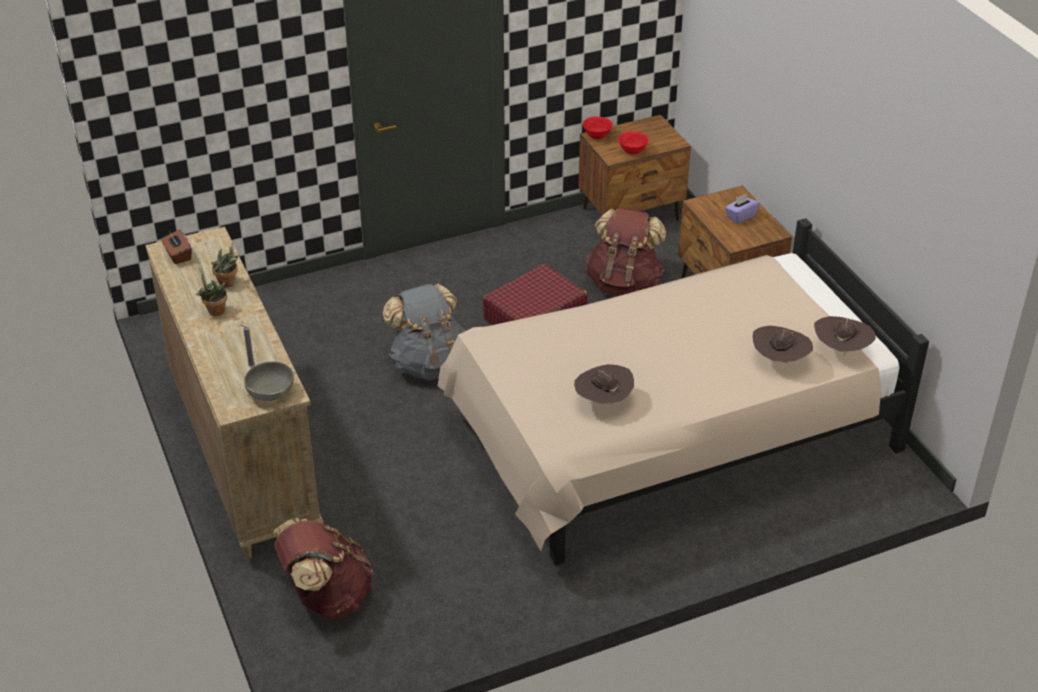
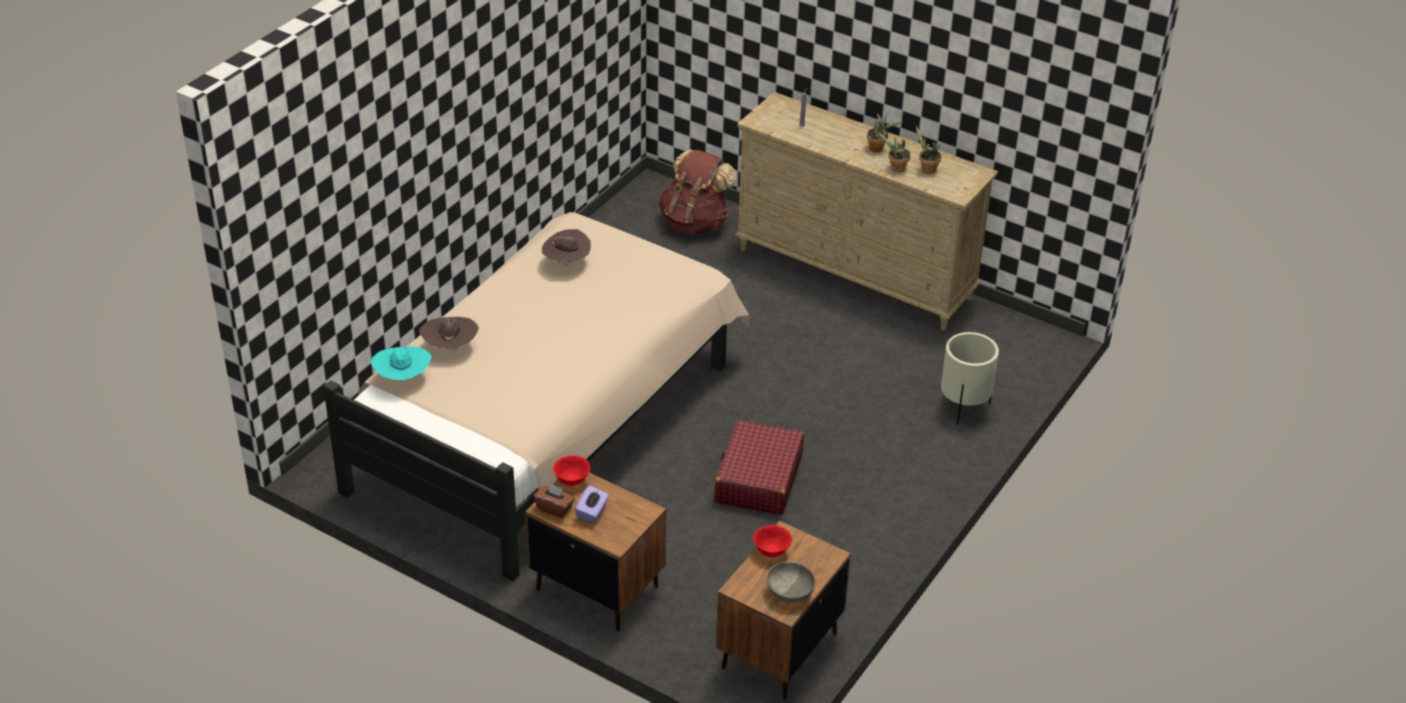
camera: 145 degrees right, 0 degrees up
(178, 255) = (962, 172): brown tissue box -> brown tissue box (554, 508)
(204, 271) = (926, 169): none -> potted plant
(271, 392) = (768, 118): grey bowl -> grey bowl (789, 593)
(314, 302) = (963, 407): none -> beige planter
(429, 364) = (802, 396): grey backpack -> none
(597, 136) = (828, 556): red bowl -> red bowl (572, 481)
(624, 284) = (710, 554): brown backpack -> none
(841, 350) = (403, 379): brown hat -> turquoise hat

